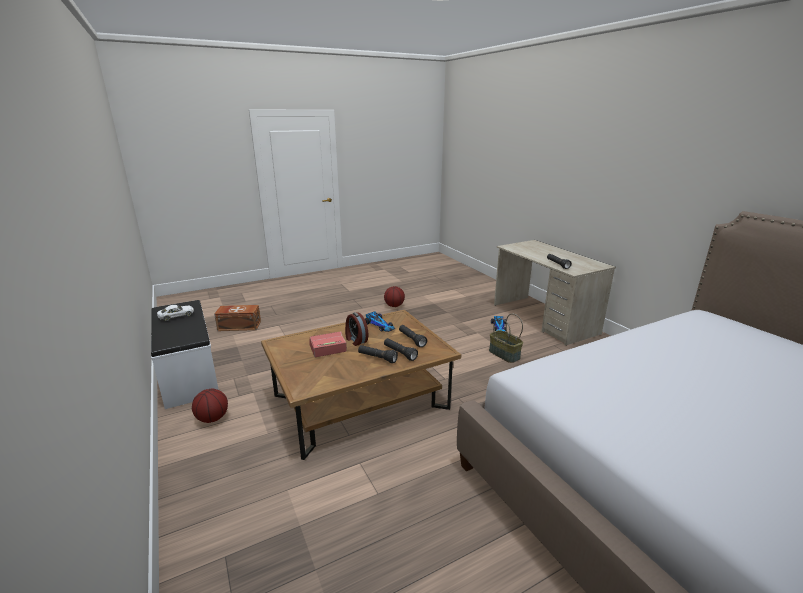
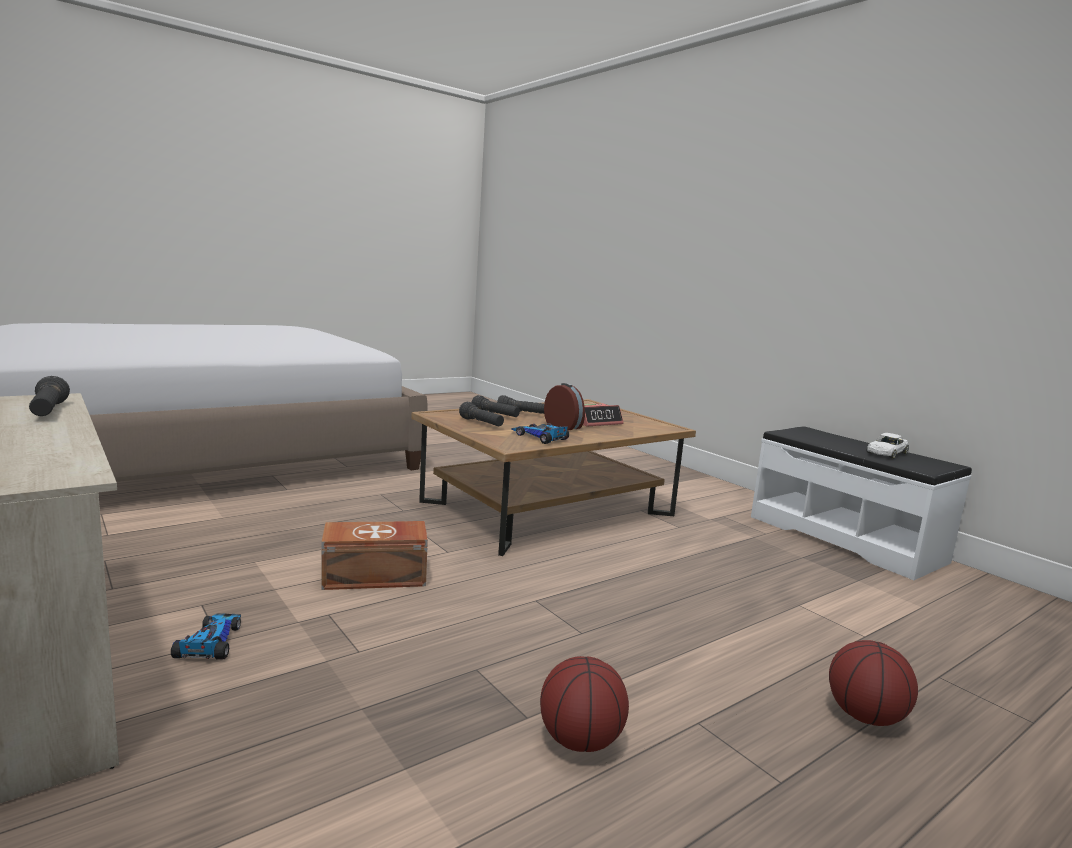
camera: 170 degrees right, 10 degrees down
(212, 418) = (718, 499): basketball -> basketball (865, 716)
(239, 326) = (958, 631): brown storage box -> brown storage box (376, 577)
(503, 354) = (273, 567): basket -> none

